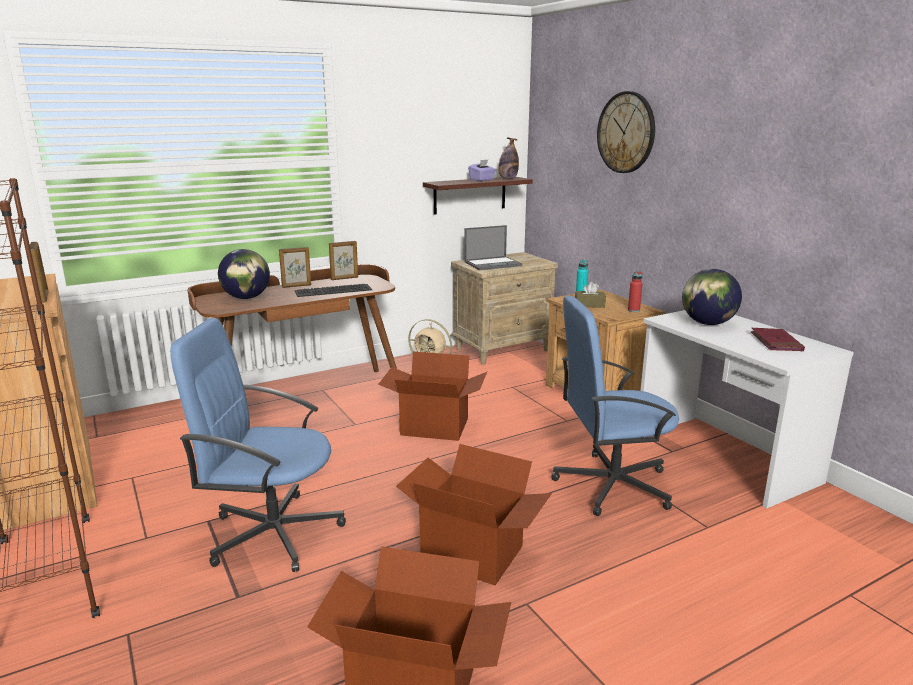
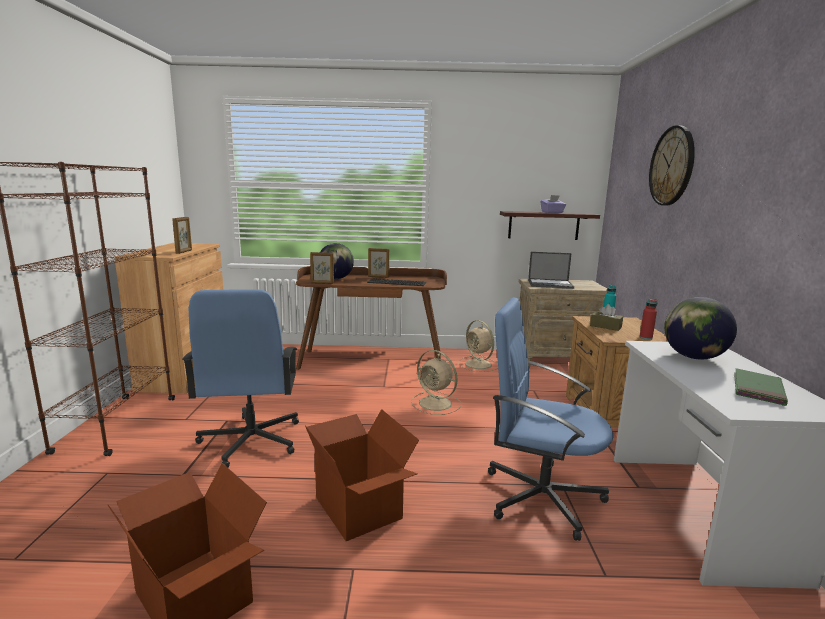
camera: 30 degrees right, 5 degrees down
(272, 532) = (250, 441): blue office chair -> blue office chair turned 135 degrees counterclockwise
(344, 278) = (417, 277): picture frame -> picture frame (322, 283)
(434, 427) = (436, 404): cardboard box -> beige fan
(508, 178) = (578, 213): bottle -> none
(776, 342) = (758, 390): red book -> green book

